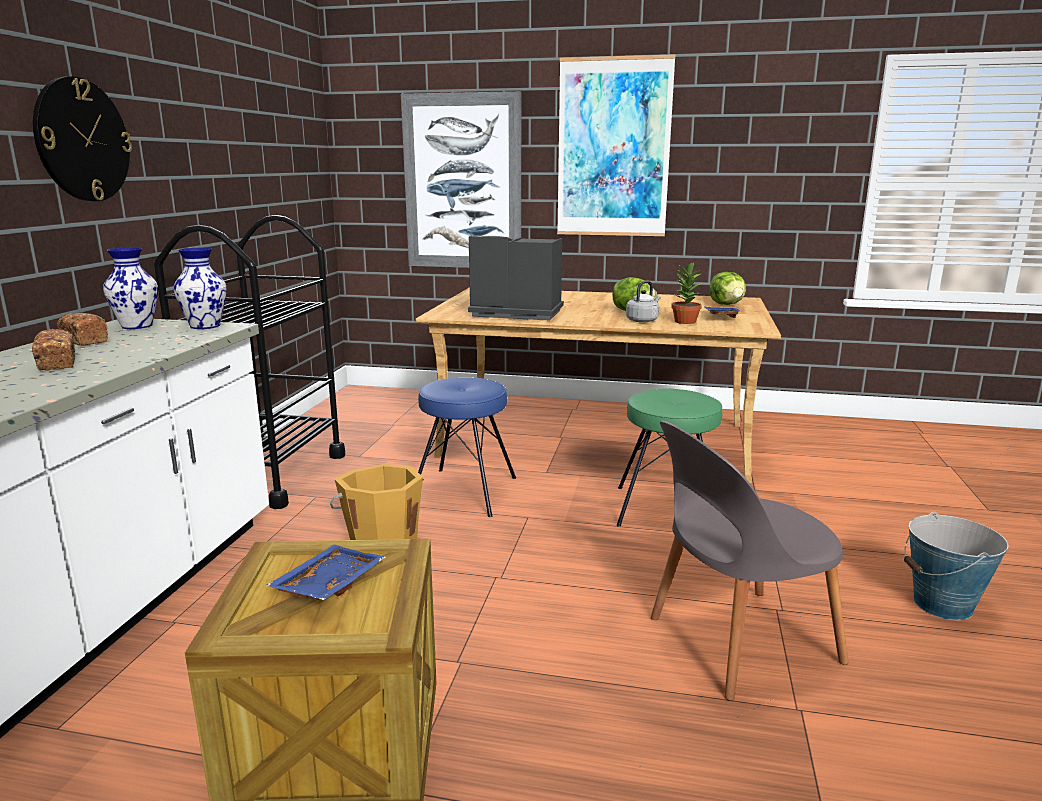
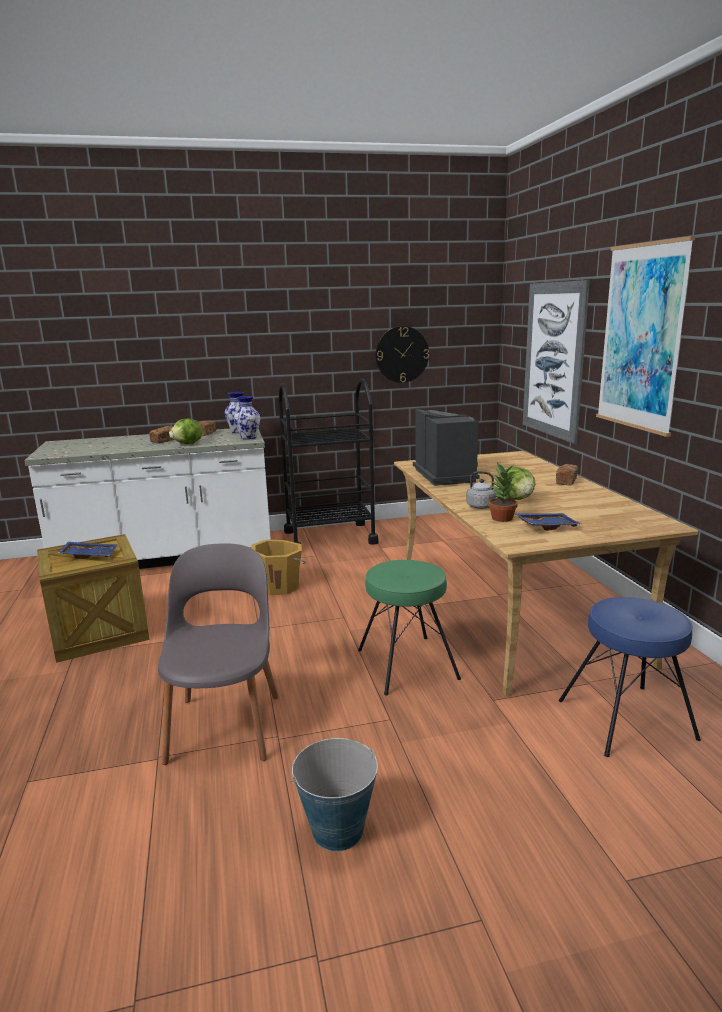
camera: 65 degrees right, 0 degrees up
(82, 140) = (246, 336): wall clock -> wall clock (402, 354)
(465, 492) = (361, 589): blue stool -> blue stool (627, 720)
(598, 295) = (566, 481): none -> bread
(727, 304) = (619, 522): lettuce -> lettuce (188, 444)
(736, 642) = (225, 723): grey chair -> grey chair turned 45 degrees clockwise

